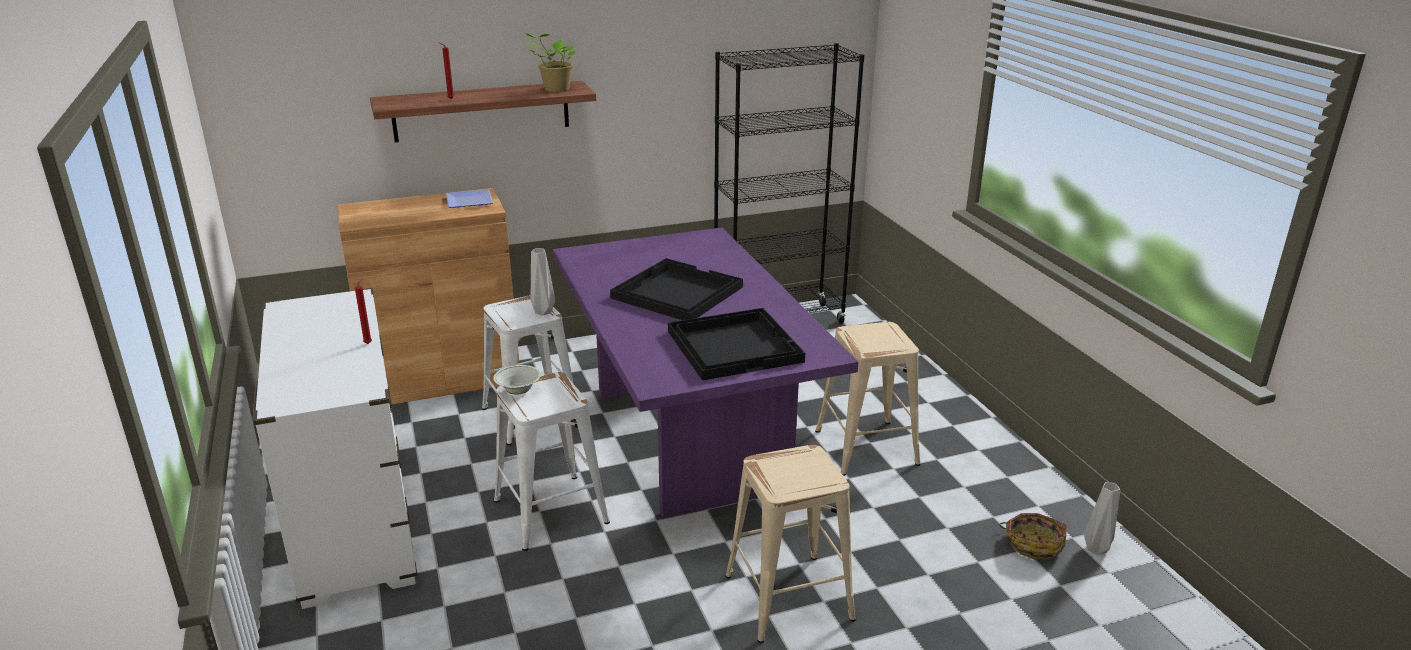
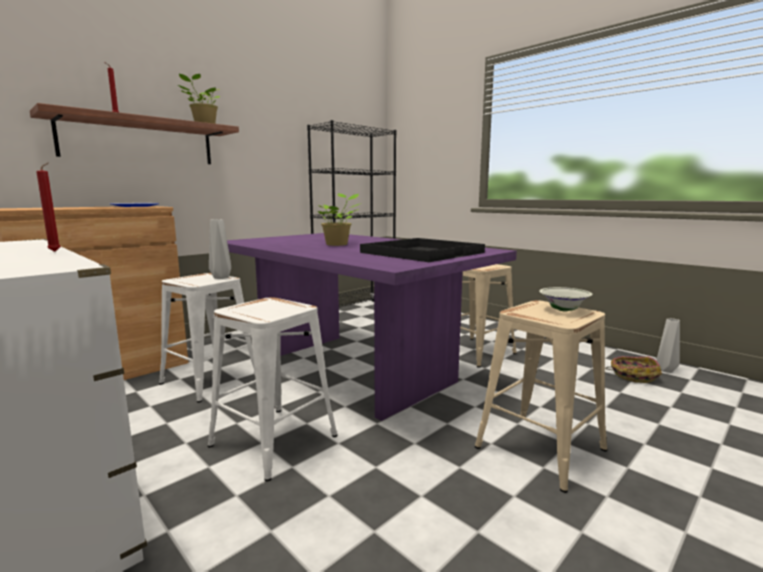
camera: 25 degrees left, 15 degrees down
(518, 391) = (240, 309): white bowl -> white bowl (563, 310)
(675, 293) = (338, 244): black tray -> potted plant

